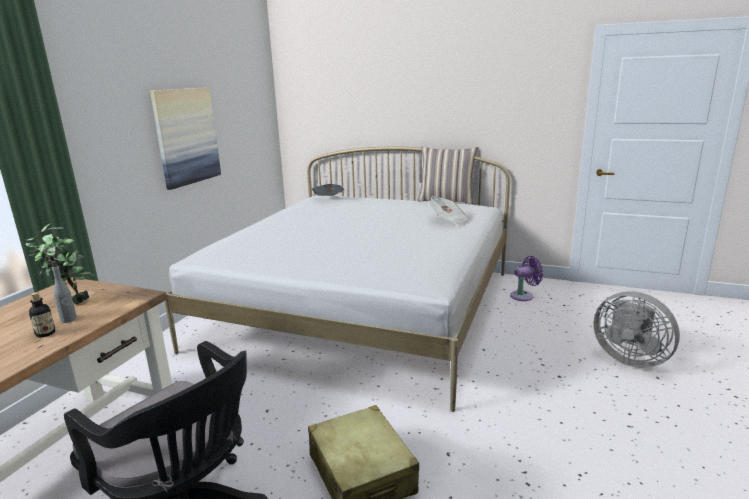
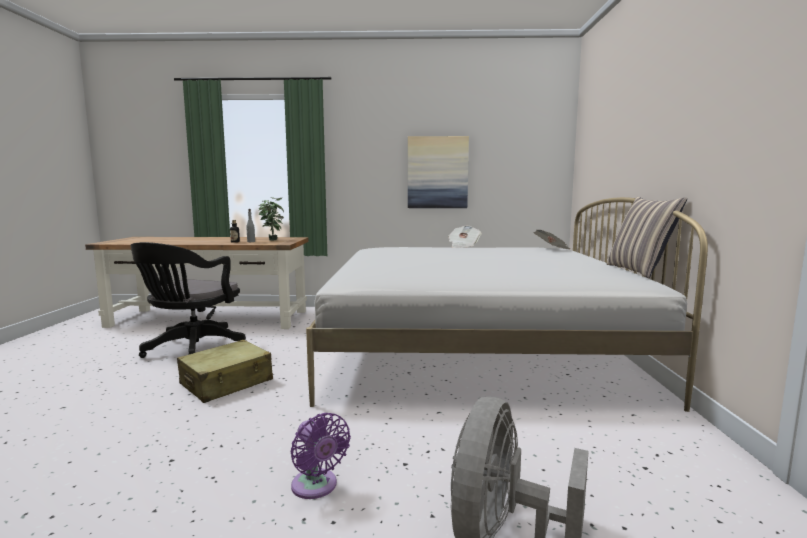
camera: 70 degrees right, 10 degrees down
(449, 221) = (538, 274): newspaper -> newspaper (463, 246)
(524, 296) = (631, 431): purple fan -> purple fan (316, 487)

